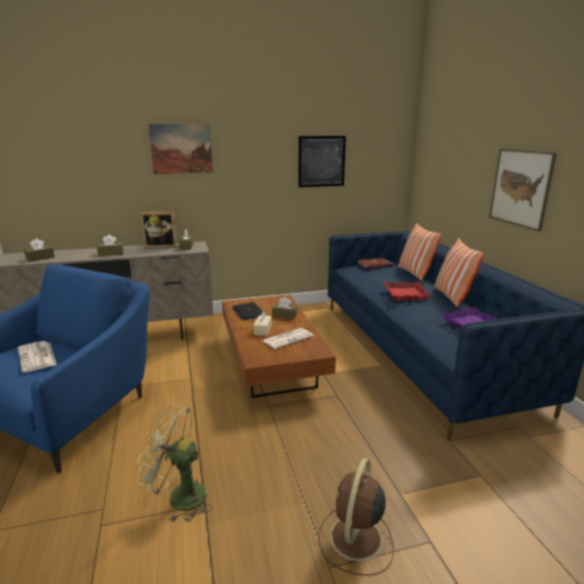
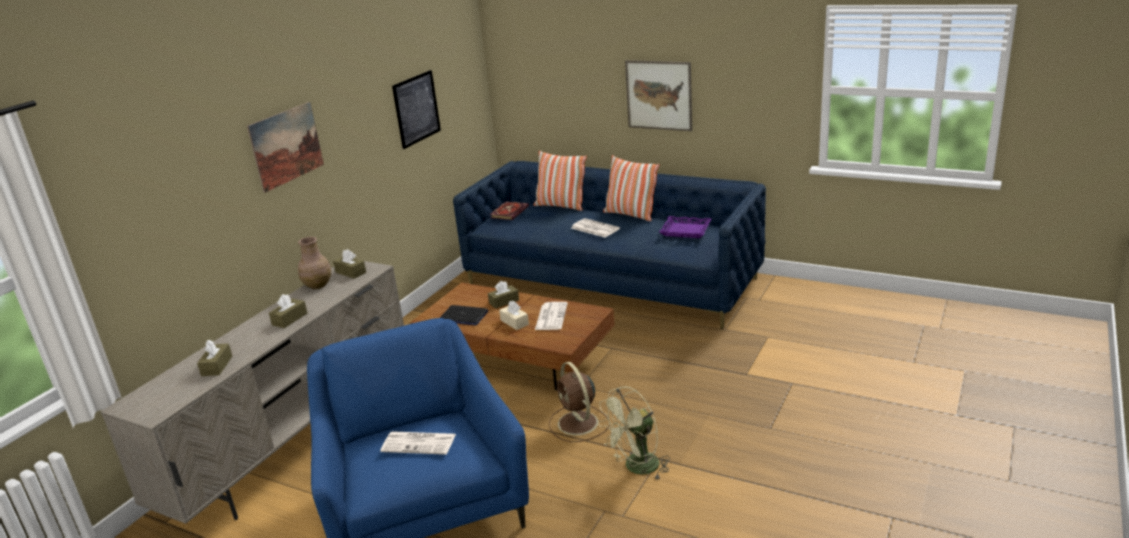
camera: 45 degrees left, 5 degrees up
(161, 246) = (318, 285): picture frame -> brown vase
(355, 540) = (761, 409): brown fan -> brown fan (578, 424)
(405, 294) = (594, 228): red tray -> newspaper

